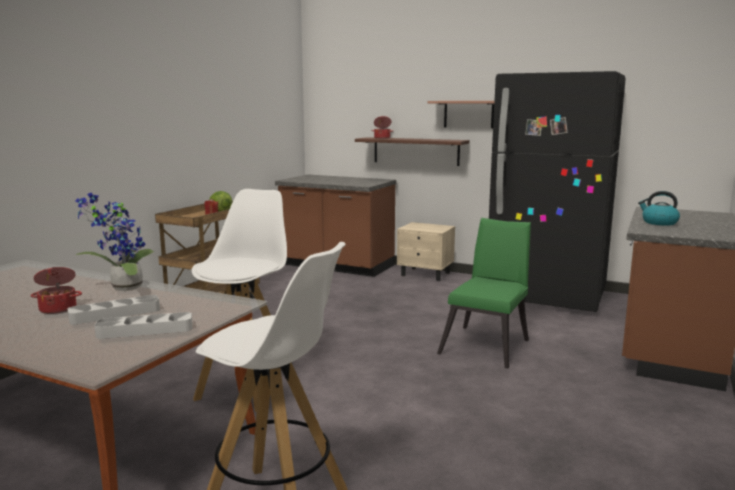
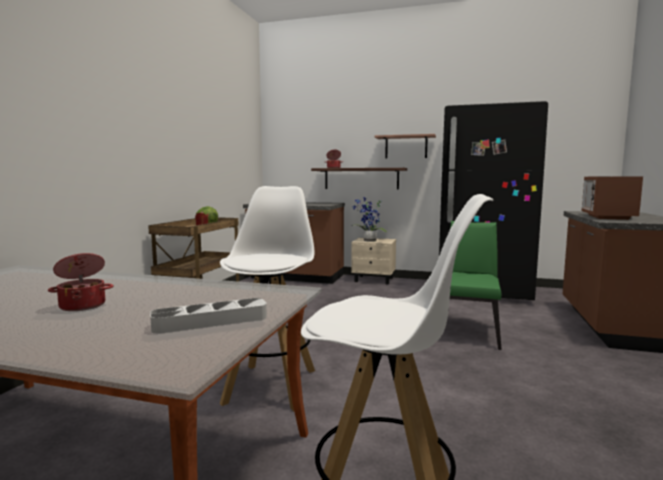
camera: 10 degrees left, 5 degrees down
(115, 314) = (159, 307): grey tray -> none
(123, 288) = (150, 283): potted plant -> potted plant (368, 241)
(659, 223) = (607, 217): kettle -> microwave

